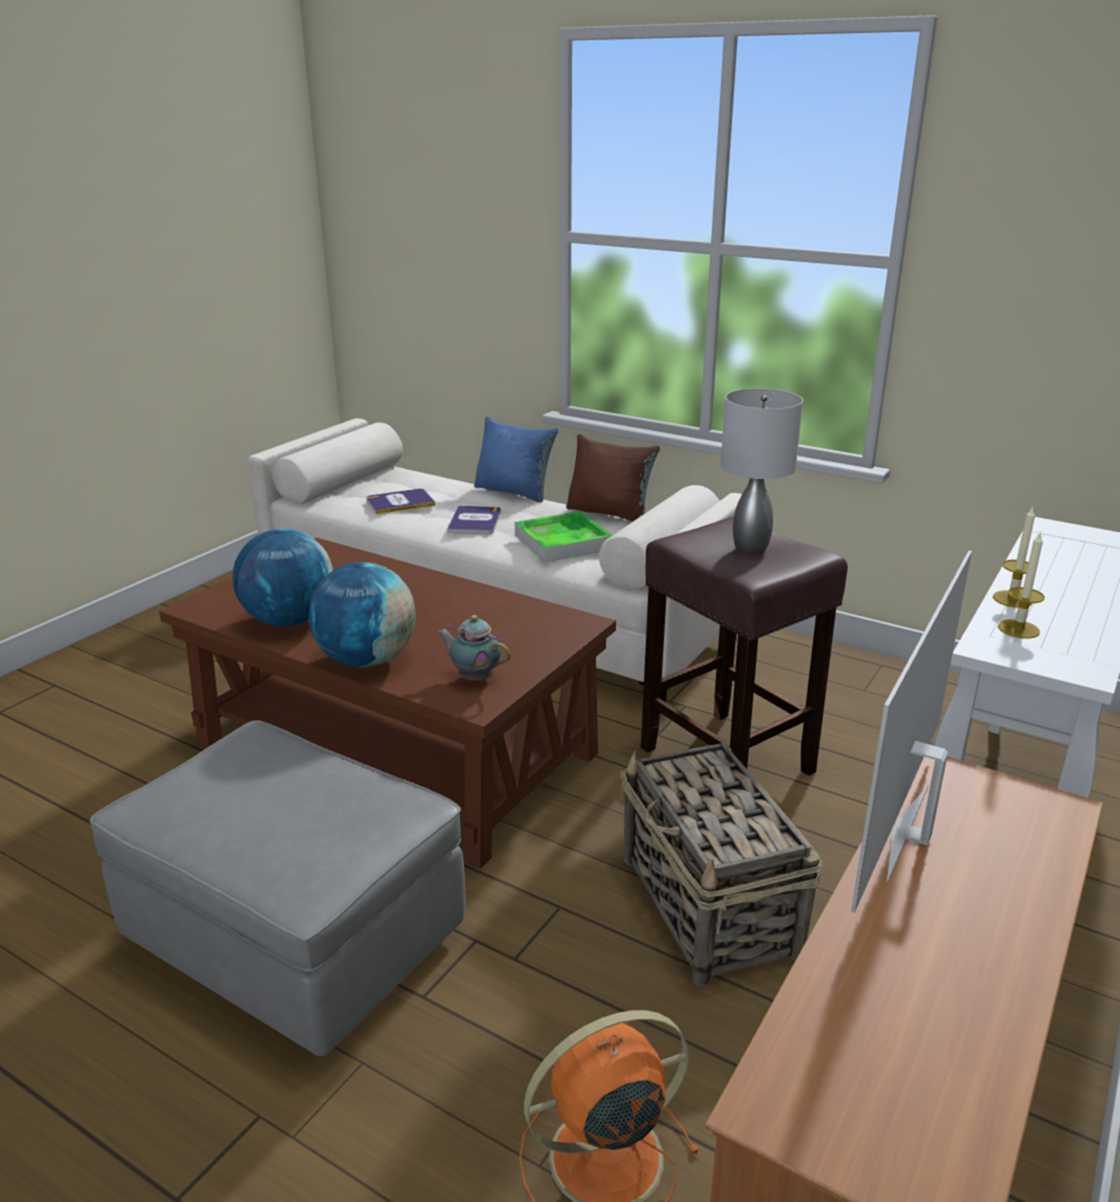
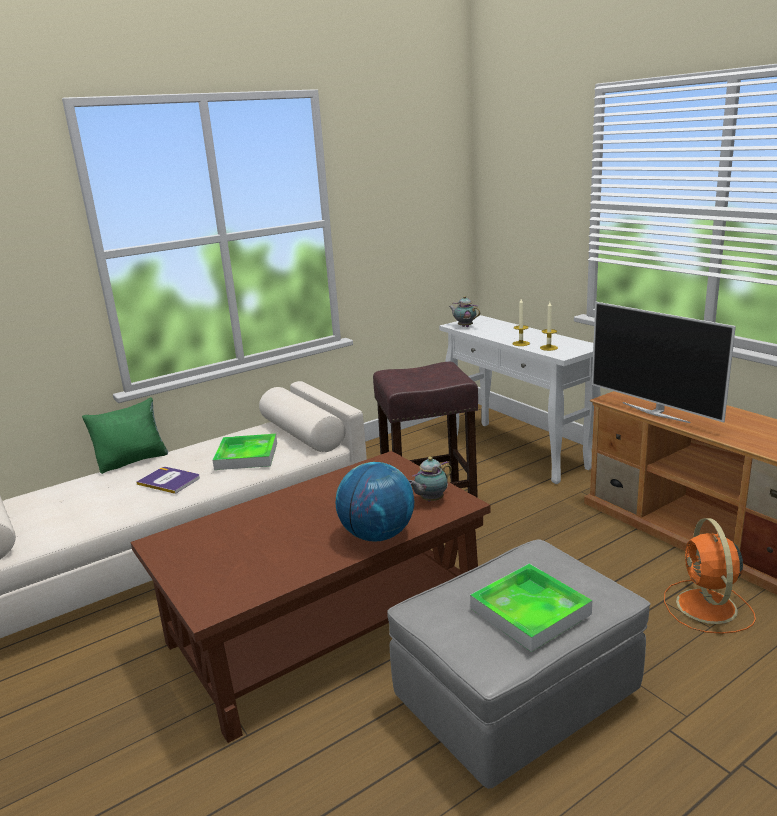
camera: 65 degrees left, 5 degrees down
(244, 816) = (530, 611): none -> tray
(289, 621) = (284, 563): globe -> none
(400, 502) = (85, 506): book -> none
(514, 492) = (133, 461): blue pillow -> green pillow
(610, 513) = (218, 436): brown pillow -> none
(709, 907) = (547, 540): basket -> none
(749, 548) = (422, 375): grey table lamp -> none
(1052, 536) = (464, 326): none -> teapot

